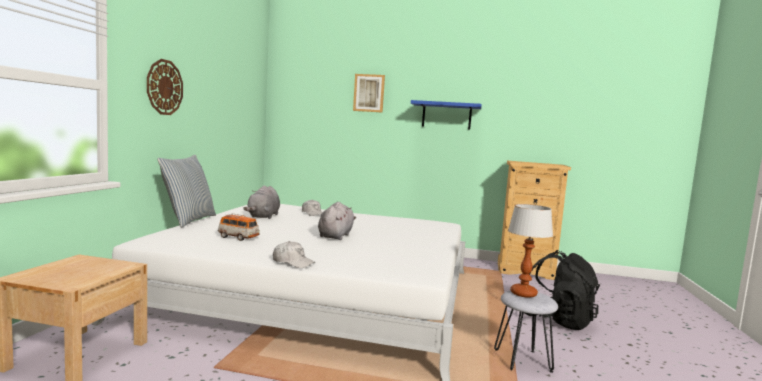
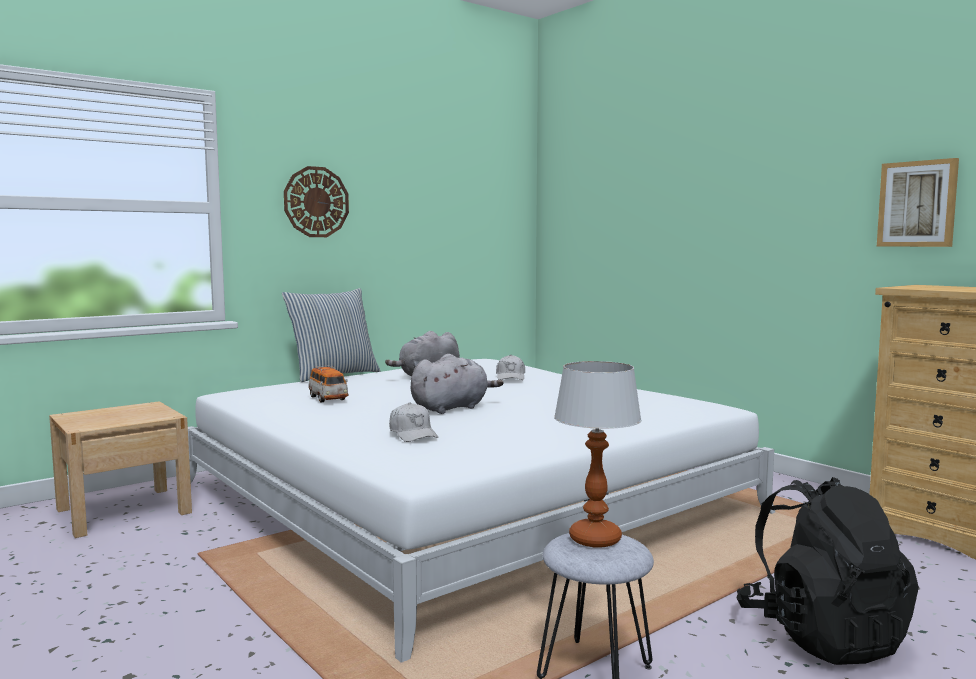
camera: 40 degrees right, 0 degrees up
(293, 262) = (306, 433): white cap -> white cap (413, 434)
(369, 93) = (665, 175): picture -> picture (917, 204)
(446, 116) = (794, 200): blue shelf -> none

